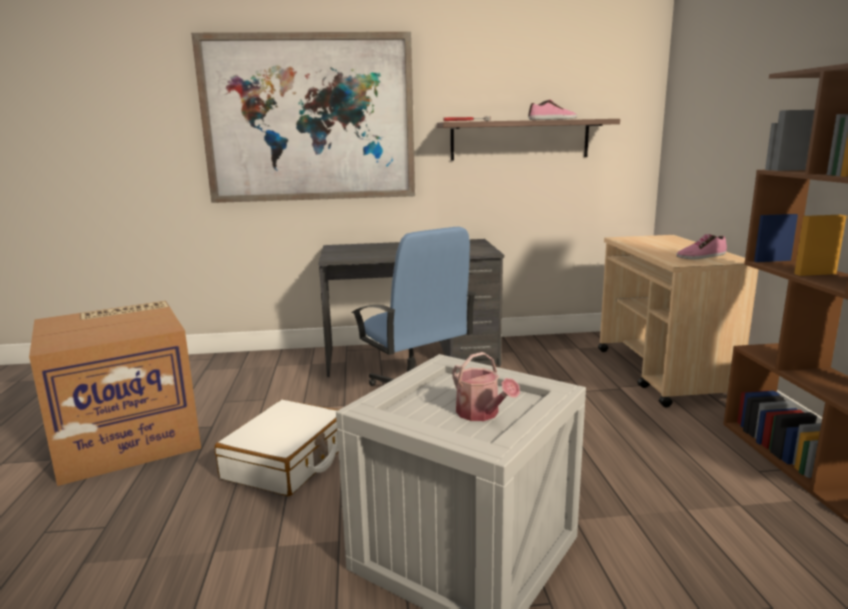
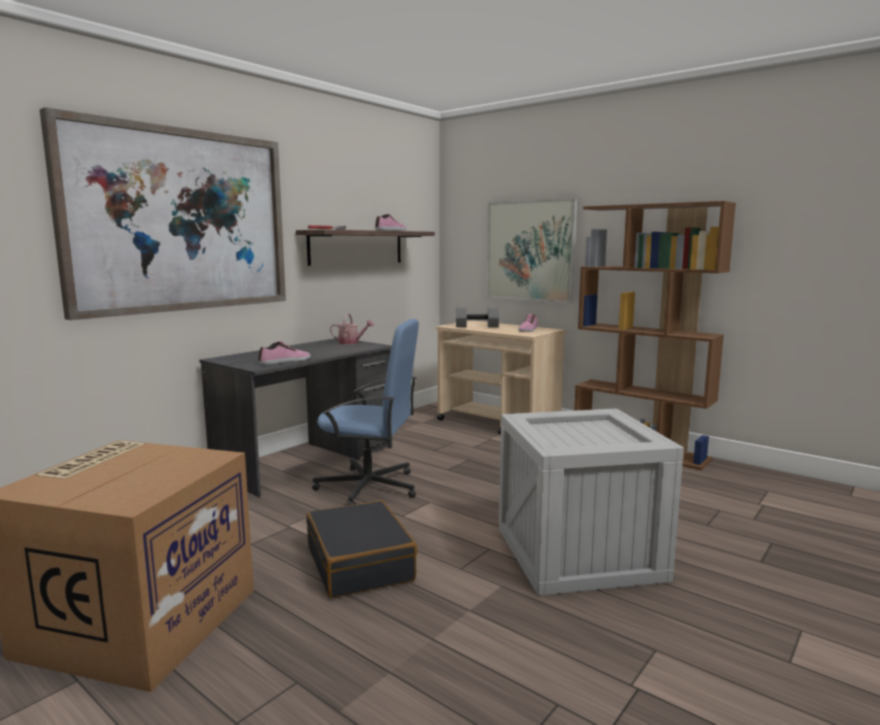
camera: 45 degrees left, 5 degrees down
(287, 461) = (360, 563): white suitcase -> black suitcase
(366, 256) = (285, 361): none -> shoe
(481, 414) = (601, 435): watering can -> watering can (351, 342)
(649, 243) = (476, 326): none -> grey dumbbell
(742, 143) = (530, 251): none -> picture

